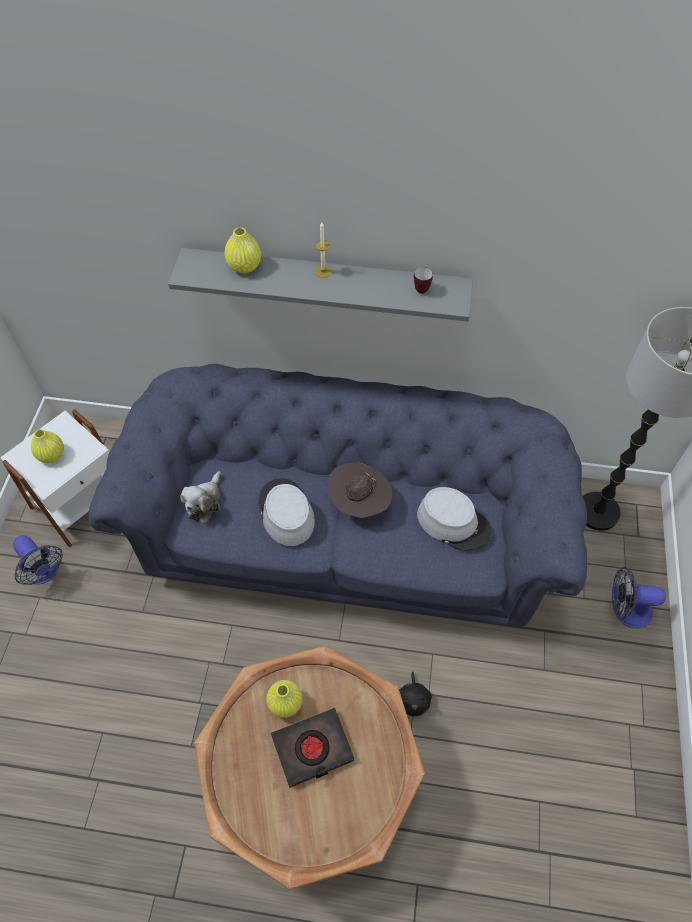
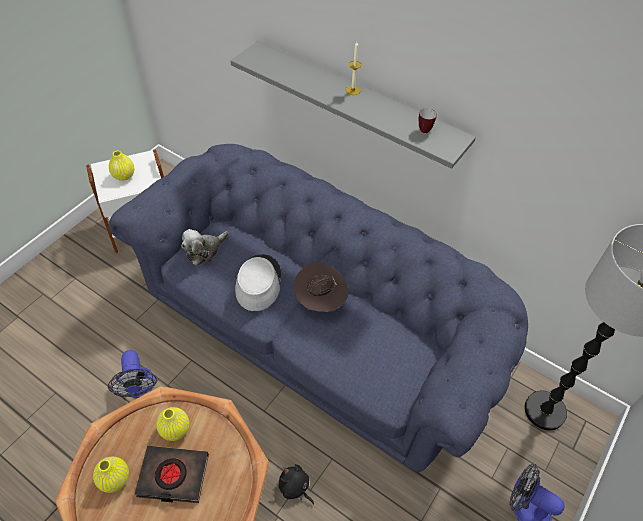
camera: 25 degrees right, 5 degrees down
(45, 572) = (89, 263): fan -> fan (139, 388)
(244, 266) = (294, 67): yellow vase -> yellow vase (114, 479)
(413, 699) = (295, 487): black plush toy -> black plush toy turned 105 degrees clockwise
(453, 522) = (388, 349): grey hat -> none

